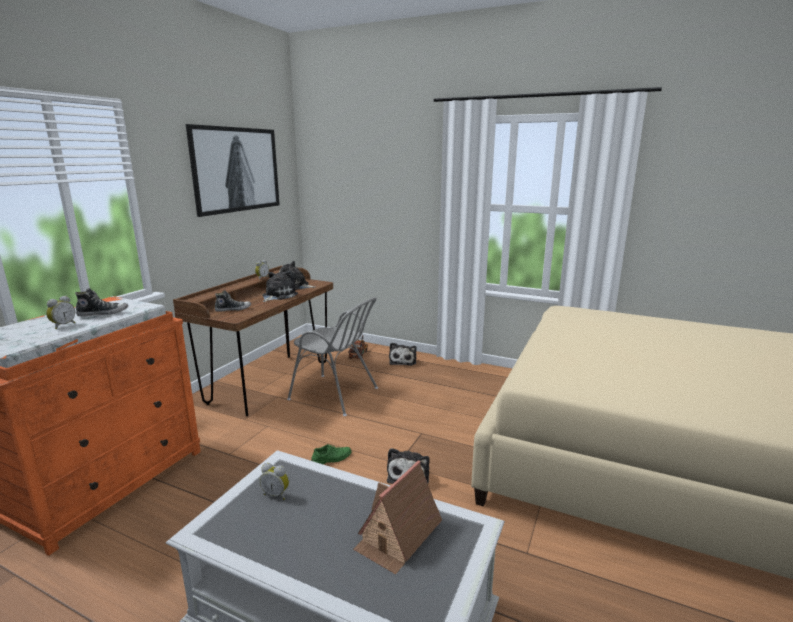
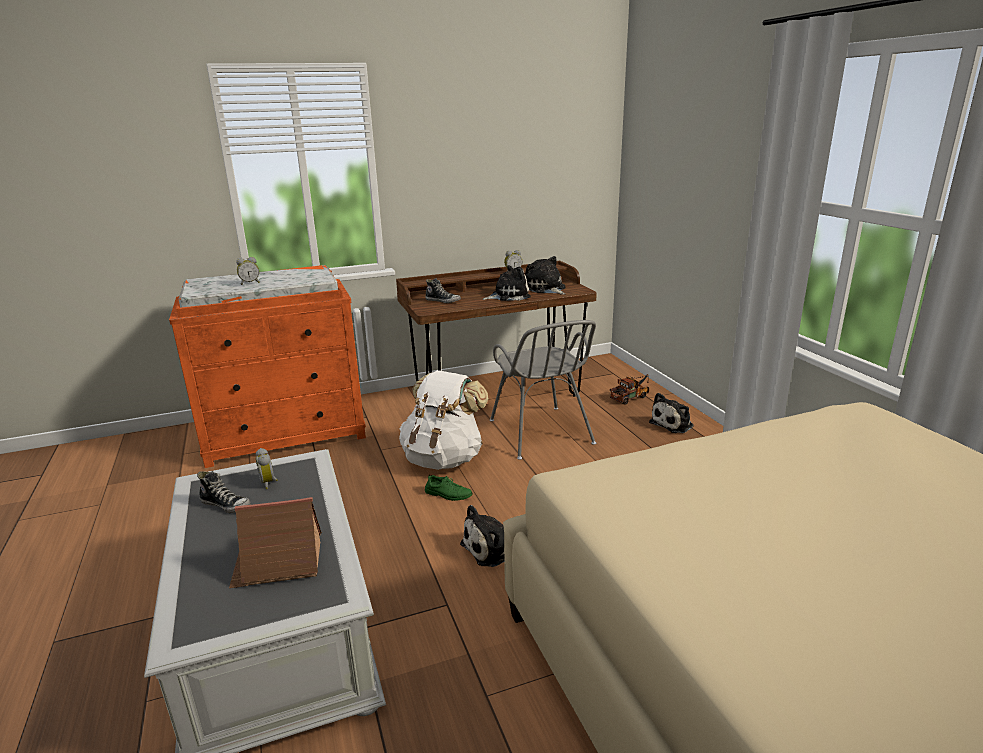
camera: 45 degrees right, 5 degrees up
(103, 313) = (287, 279): shoe -> shoe (226, 505)
(237, 169) = (515, 136): picture -> none
(292, 438) = (444, 458): none -> white backpack

